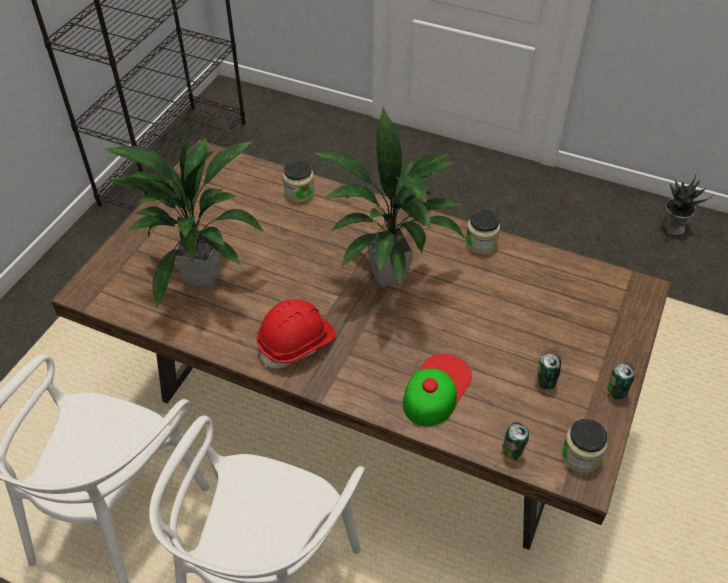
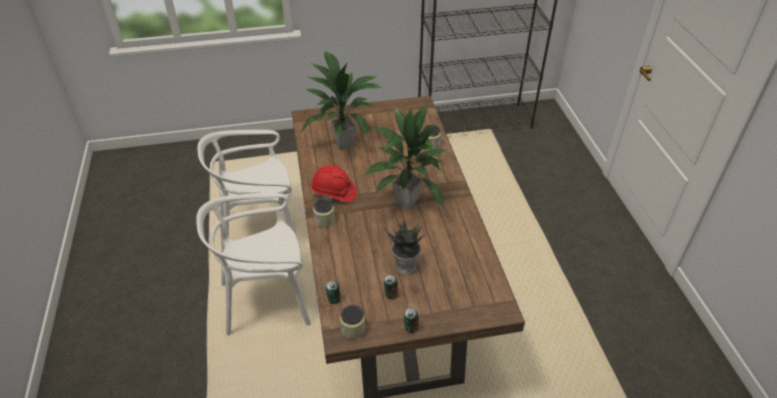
camera: 55 degrees right, 5 degrees down
(436, 389) = (348, 253): cap -> none
(481, 243) = (467, 225): jar -> jar (324, 220)
(673, 227) = (696, 369): potted plant -> potted plant (405, 265)

